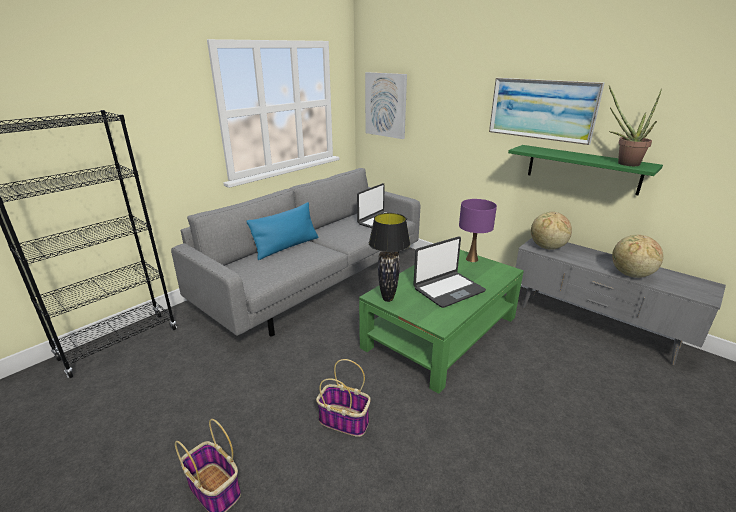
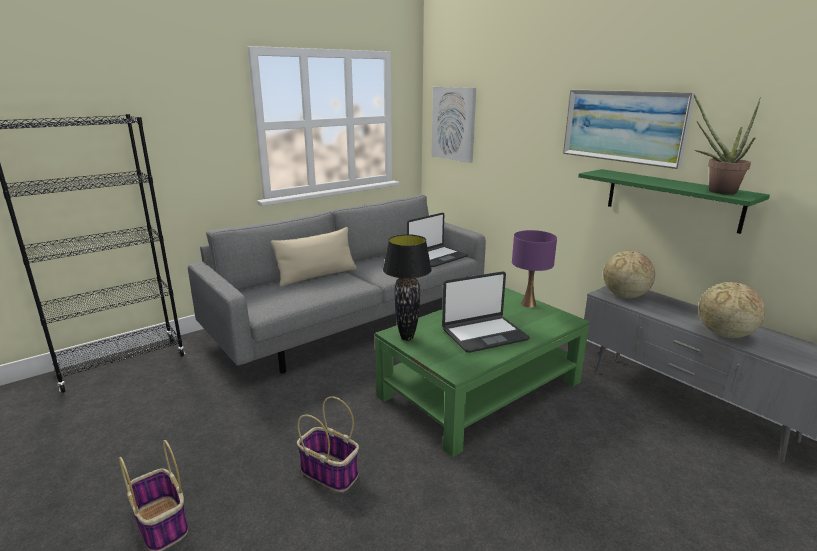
camera: 10 degrees right, 5 degrees down
(286, 247) = (317, 276): blue pillow -> beige pillow

